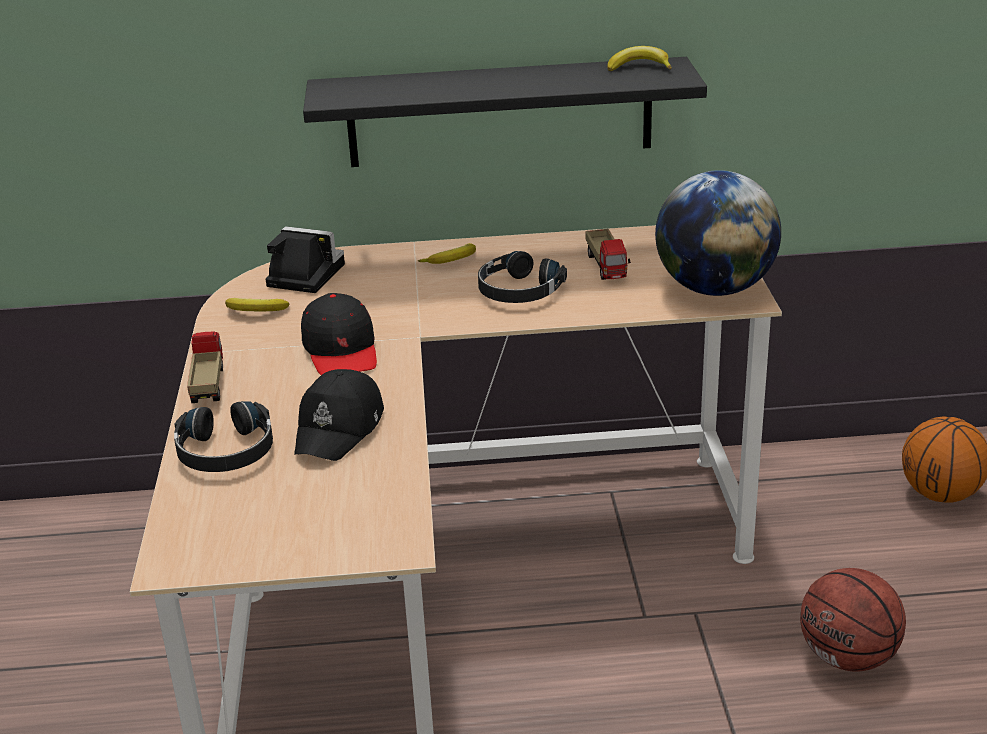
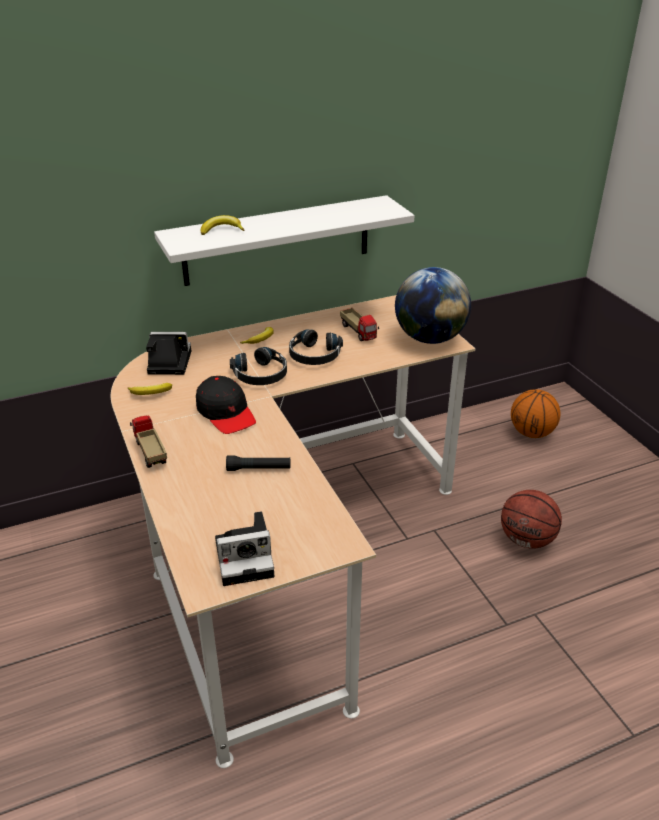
camera: 20 degrees left, 5 degrees up
(226, 451) = (192, 499): black headphones -> black headphones (261, 374)
(252, 537) = (247, 557): none -> camera
(340, 428) = (258, 469): black cap -> black flashlight
(500, 112) = (277, 240): black shelf -> white shelf
(639, 67) = (365, 205): banana -> banana (222, 230)

